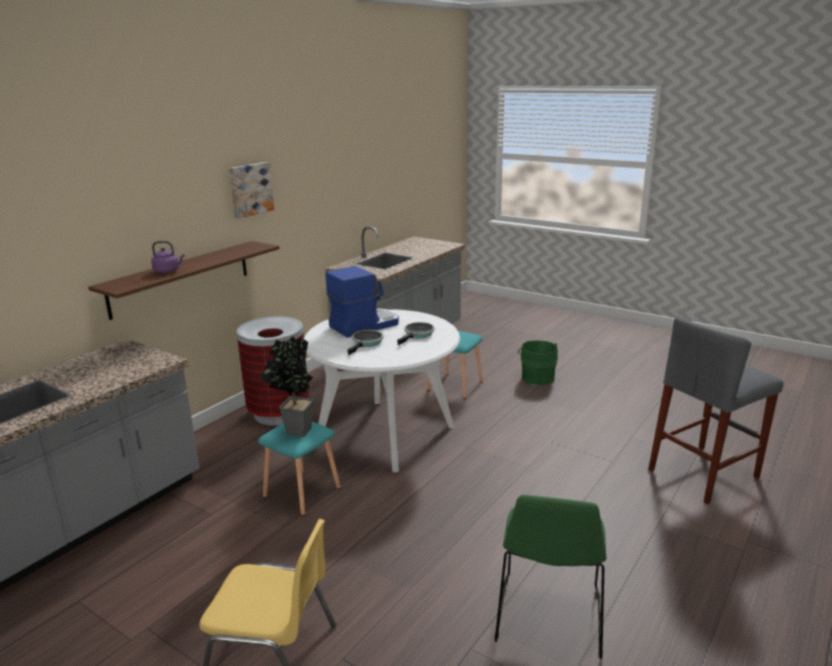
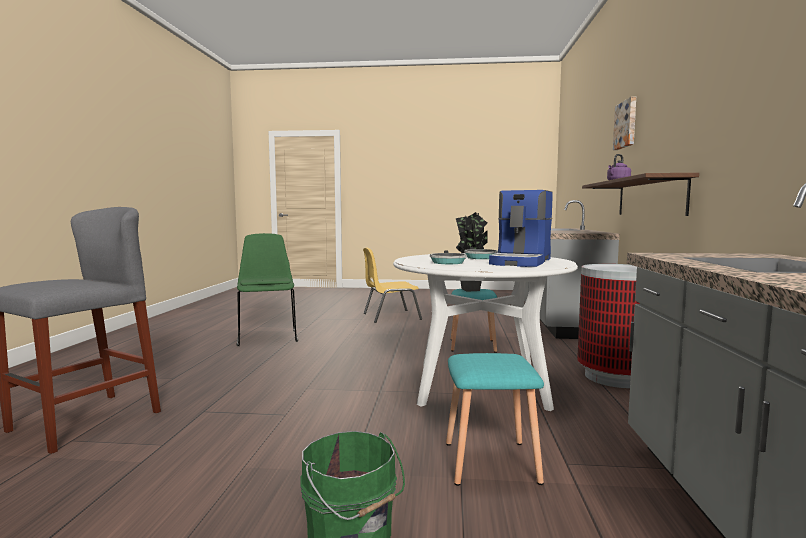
camera: 150 degrees right, 15 degrees down
(250, 189) = (708, 102): picture -> picture (626, 124)

